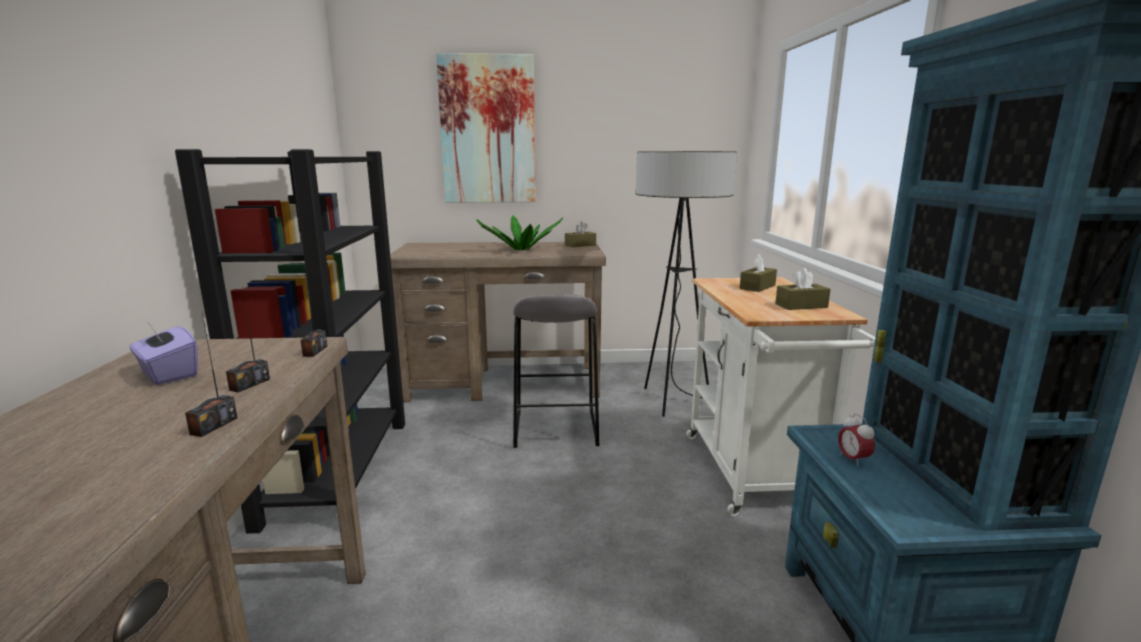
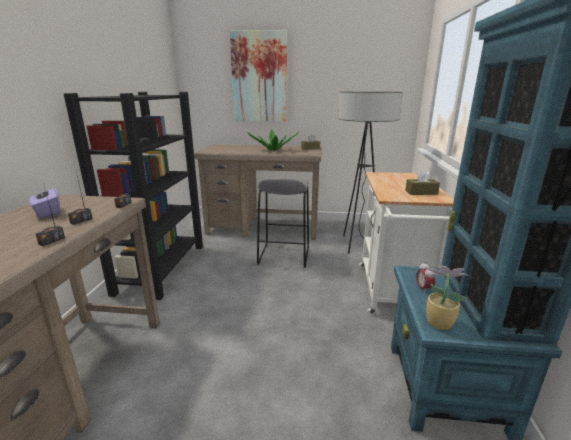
camera: 10 degrees right, 5 degrees up
(757, 287) = (402, 179): brown tissue box -> none
(904, 512) = (437, 323): none -> potted plant

